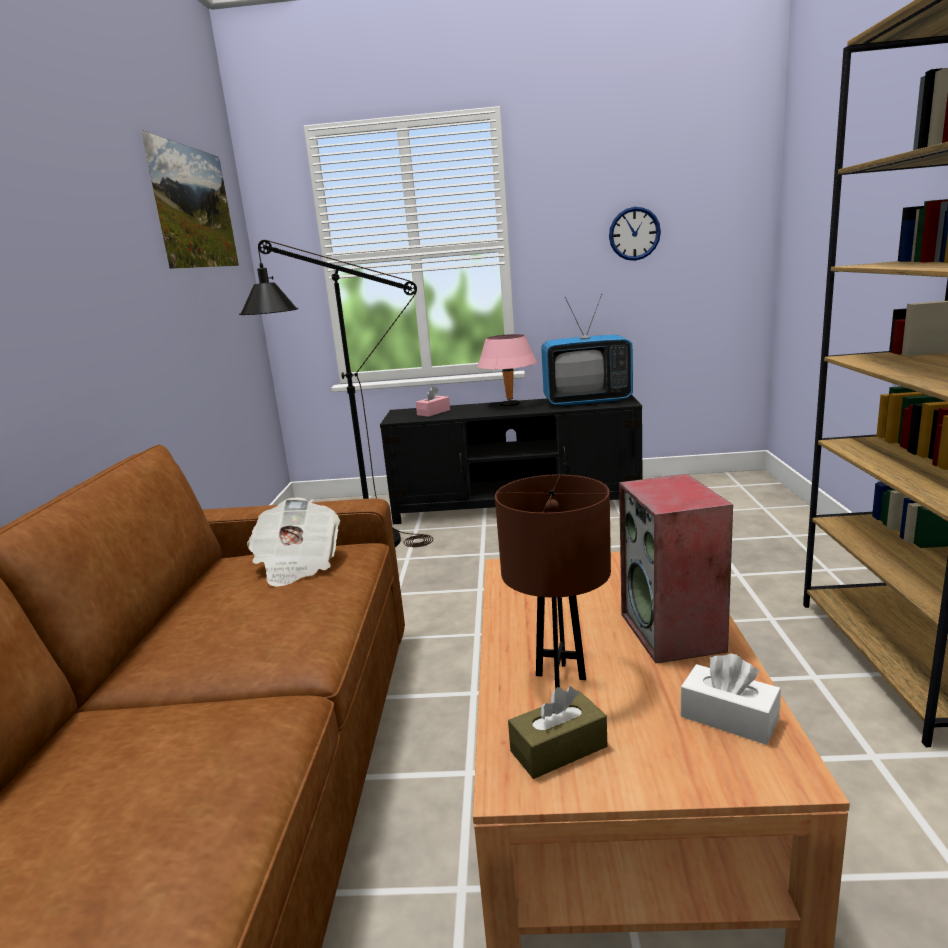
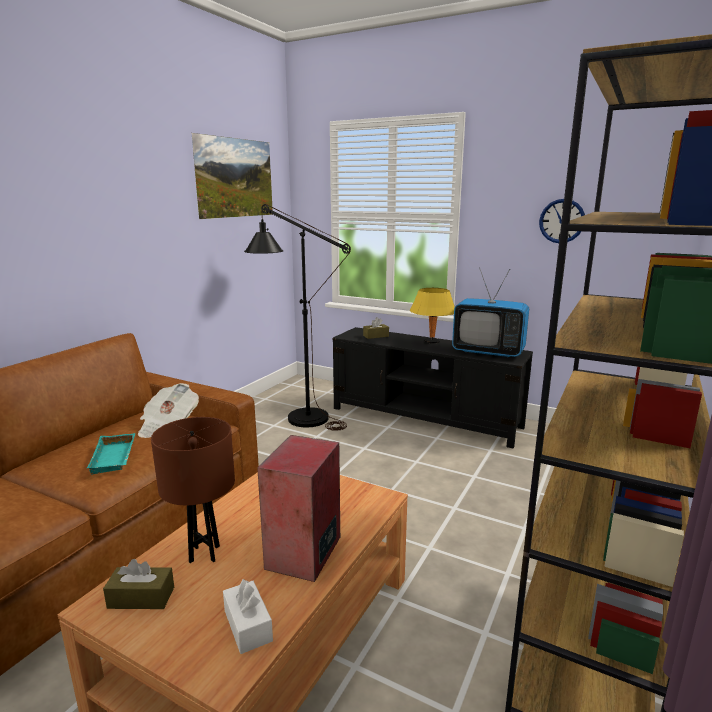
camera: 25 degrees right, 0 degrees up
(278, 618) = (115, 458): none -> turquoise tray
(433, 412) = (376, 336): pink tissue box -> brown tissue box
(510, 405) = (431, 342): pink table lamp -> yellow table lamp

